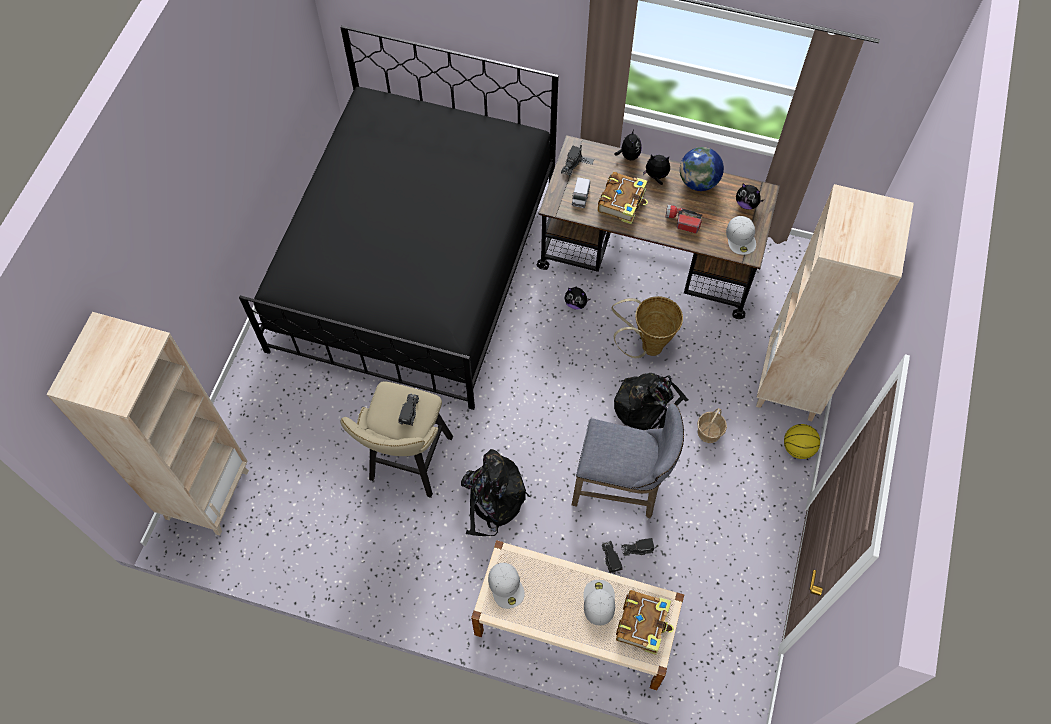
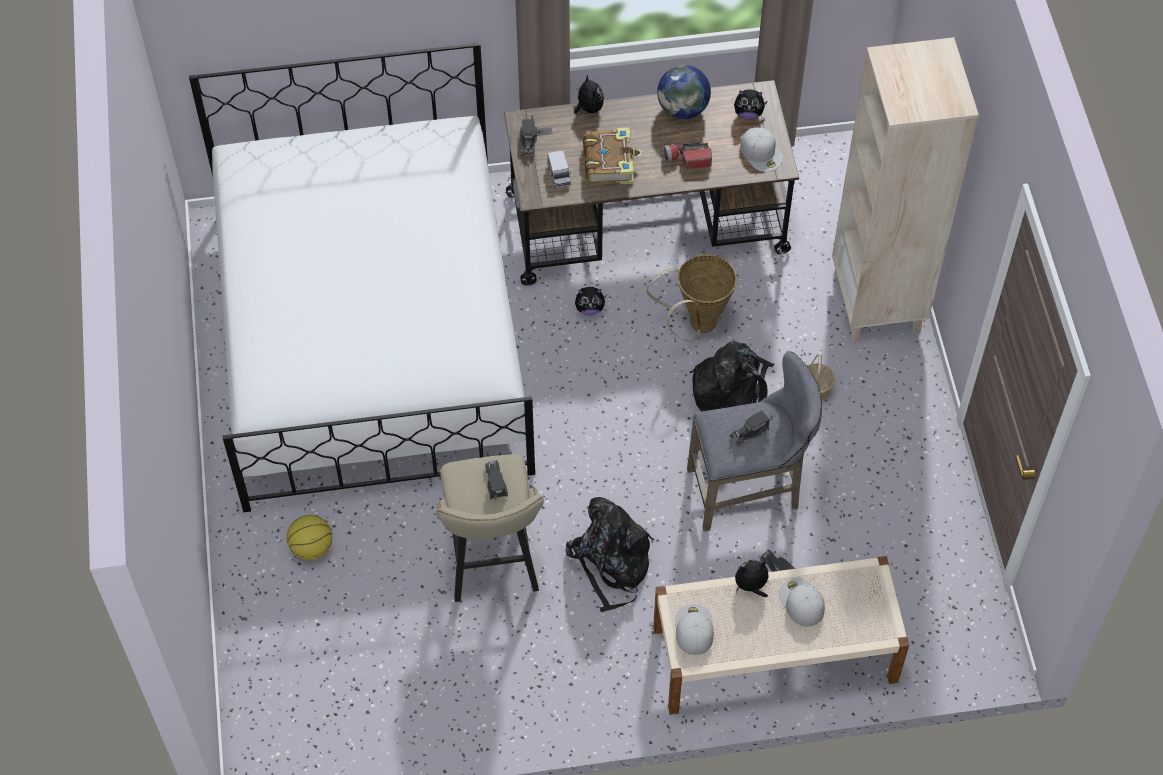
camera: 25 degrees left, 5 degrees down
(207, 493) = (267, 699): beige bookcase -> none
(416, 262) = (372, 336): black bed -> white bed
(506, 586) = (693, 629): white cap -> white cap turned 135 degrees counterclockwise
(639, 549) = (802, 546): toy truck -> toy truck (750, 432)
(643, 623) = (859, 602): book -> none
(656, 176) = (632, 120): plush toy -> plush toy (751, 586)
(797, 448) = (919, 368): basketball -> basketball (311, 547)

